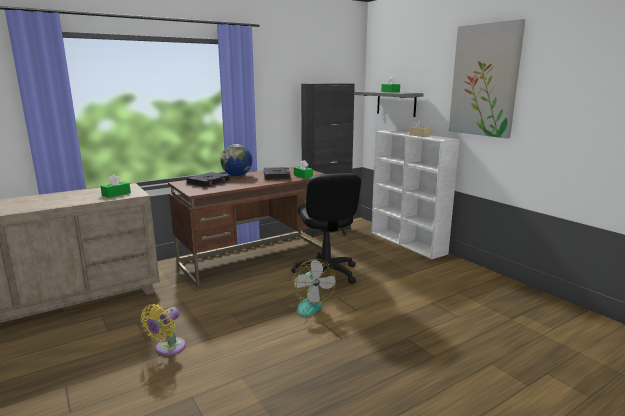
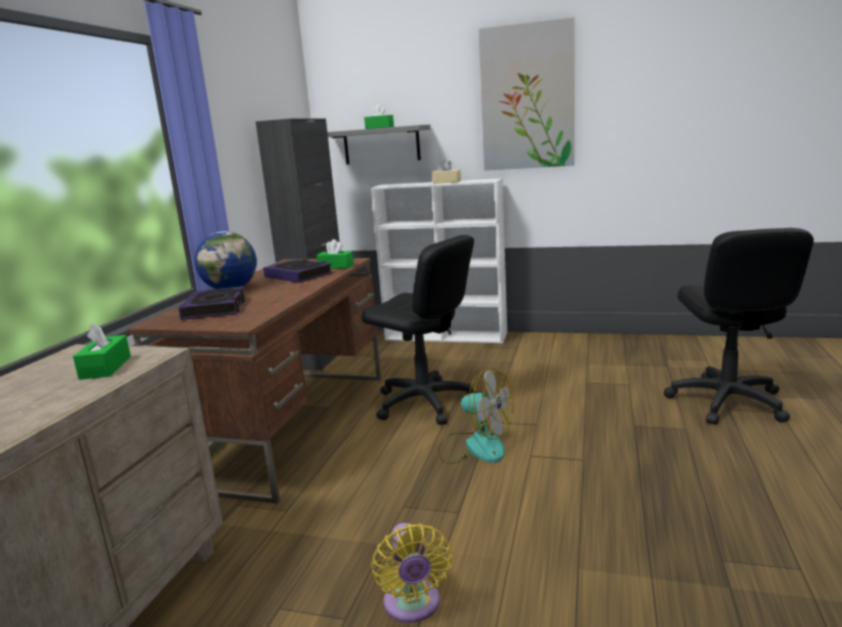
camera: 40 degrees left, 0 degrees up
(501, 358) = (726, 402): none -> black office chair

